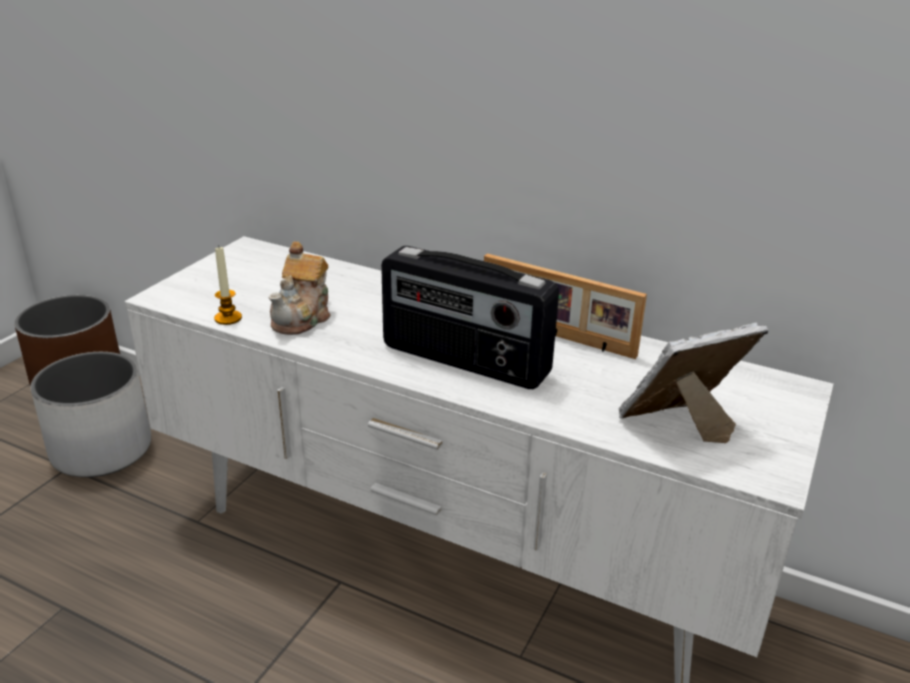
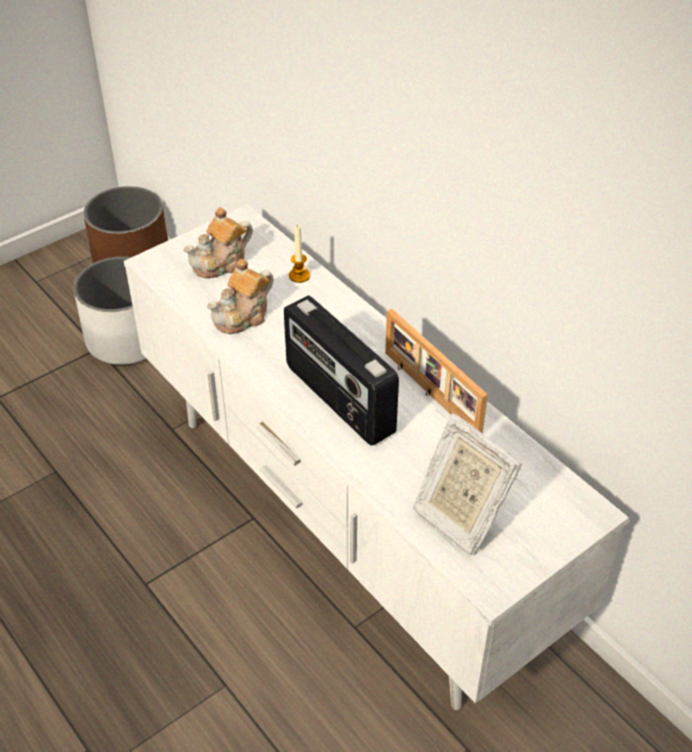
camera: 25 degrees right, 15 degrees up
(228, 318) = (188, 302): candle -> candle (299, 276)
(246, 282) = (221, 263): none -> teapot
(679, 426) = (459, 516): picture frame -> picture frame turned 135 degrees counterclockwise

